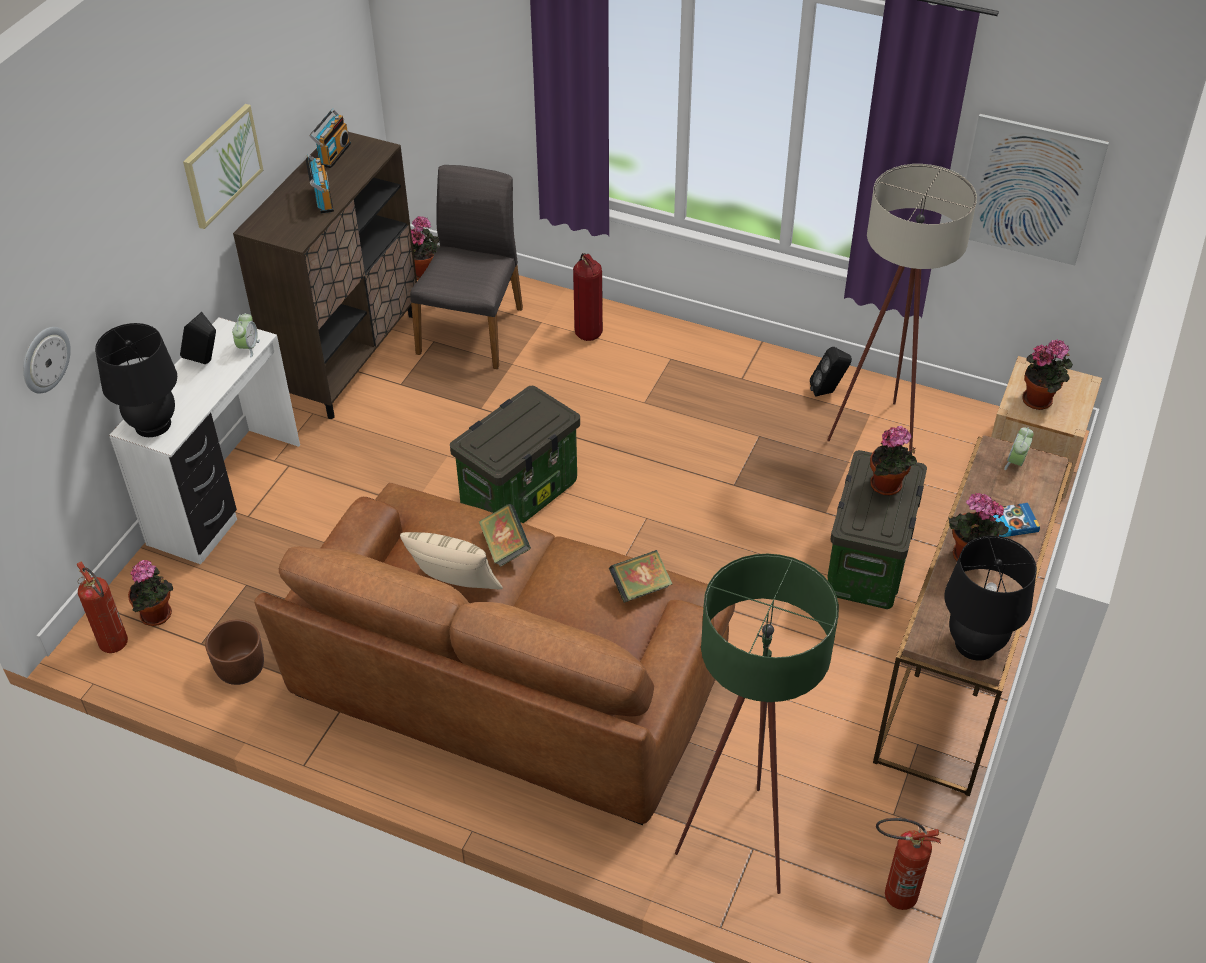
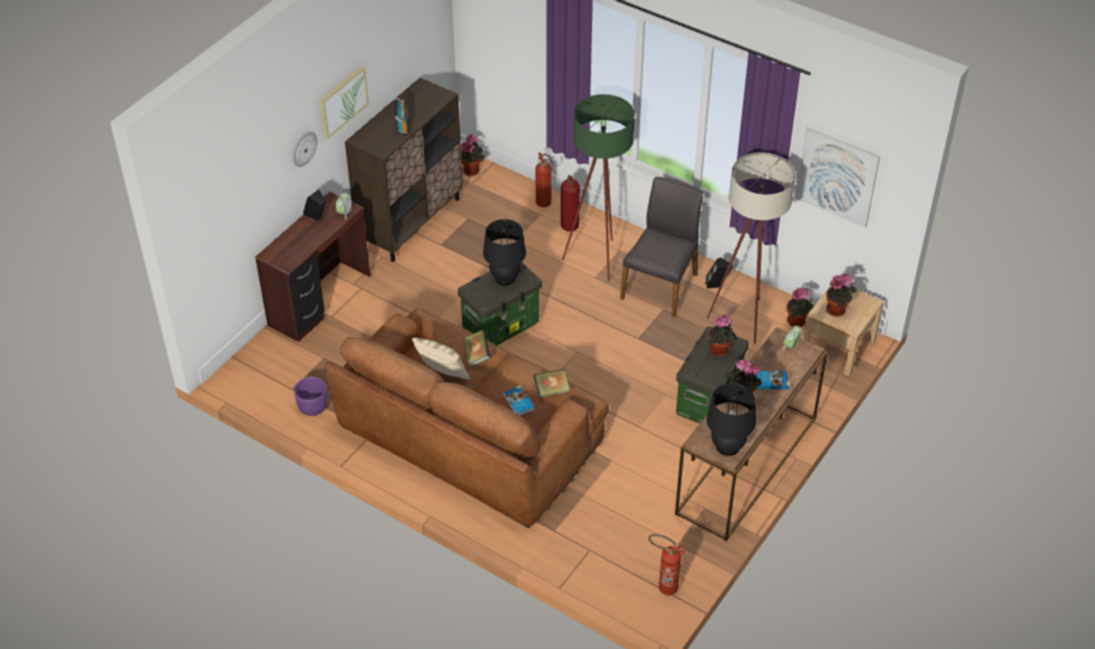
camera: 10 degrees right, 0 degrees up
(44, 359) = (226, 210): wall clock -> wall clock (303, 148)
(117, 647) = (242, 384): fire extinguisher -> fire extinguisher (545, 205)
(153, 425) = (281, 254): black table lamp -> black table lamp (505, 278)
(158, 616) = (269, 369): potted plant -> potted plant (797, 322)
(227, 494) = (320, 301): white desk -> brown desk
(240, 669) = (312, 407): brown planter -> purple planter
(333, 154) = (414, 95): radio -> none
(472, 330) = (494, 214): grey chair -> grey chair (660, 286)
(592, 617) = (518, 403): none -> book
(743, 832) = (586, 541): green floor lamp -> green floor lamp (598, 256)

